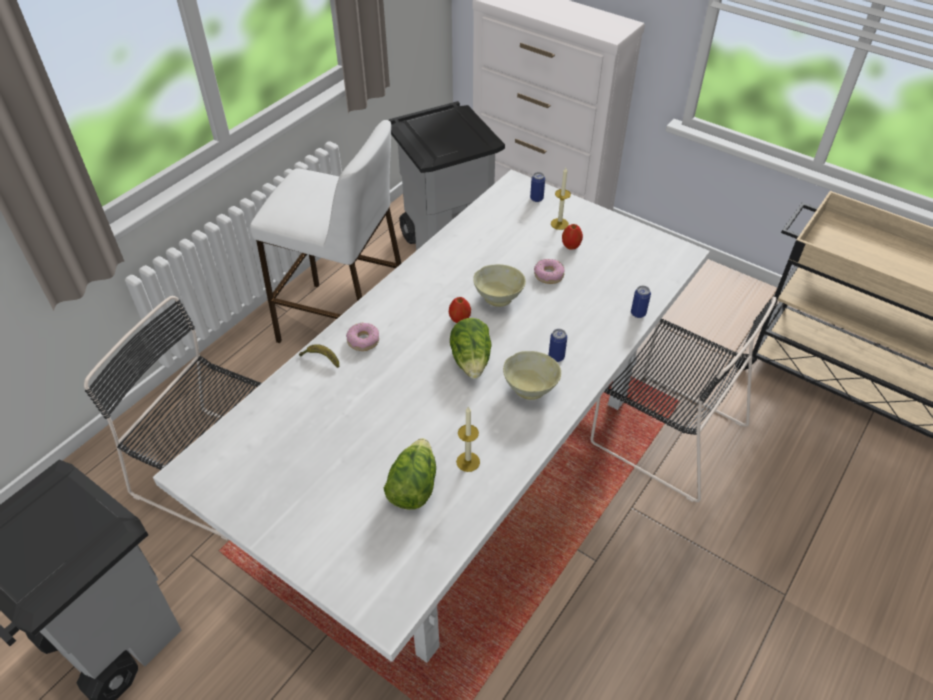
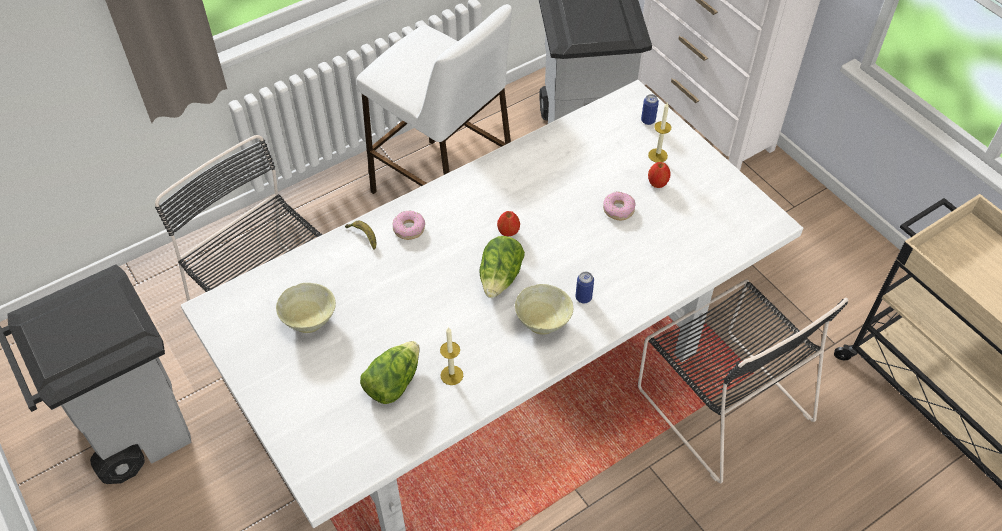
camera: 20 degrees right, 5 degrees up
(499, 297) = (557, 220): beige bowl -> beige bowl (310, 320)
(638, 313) = (689, 275): can -> none

